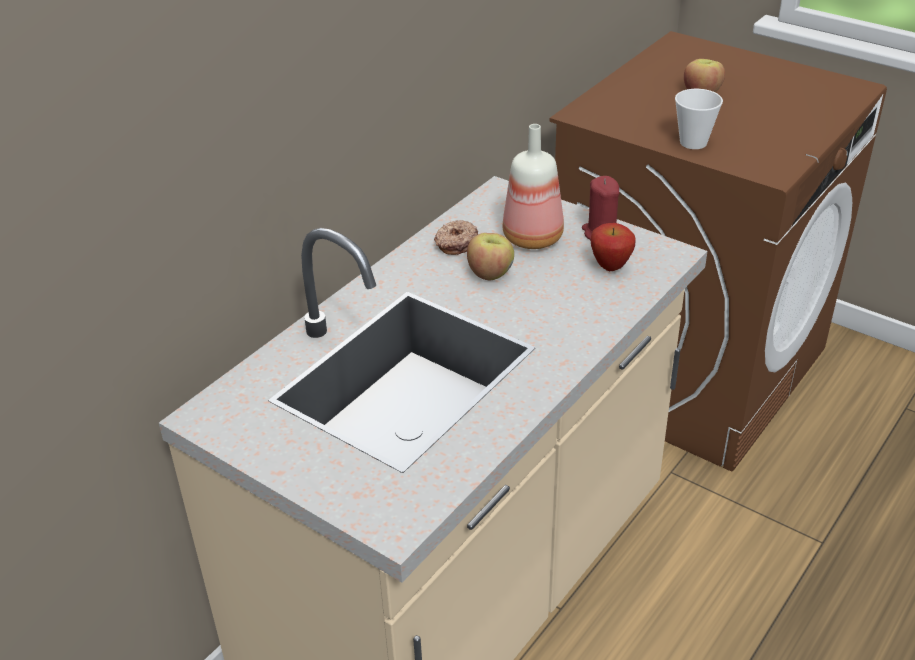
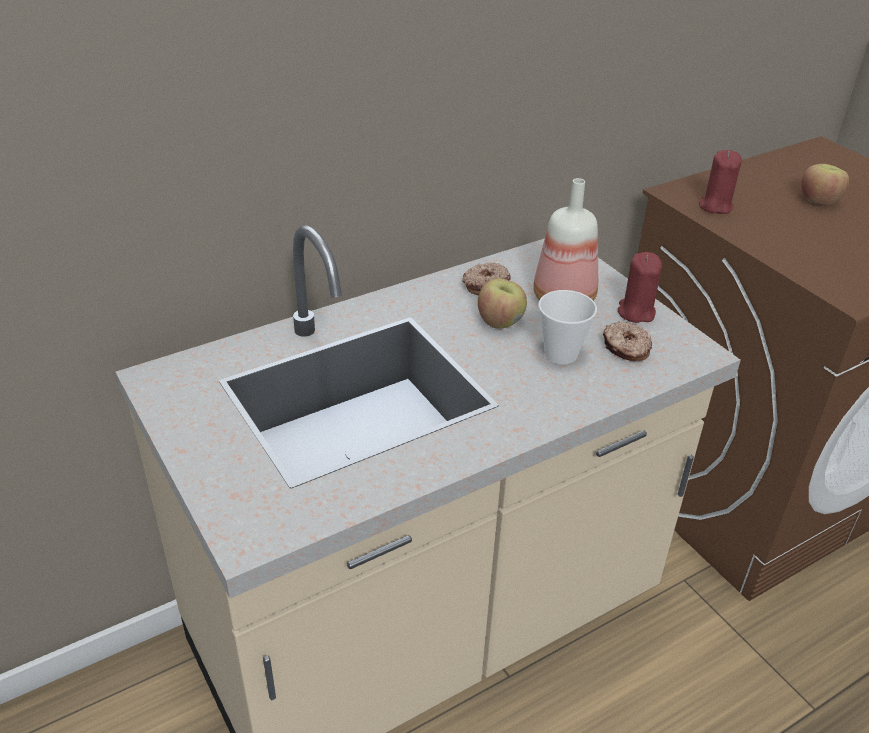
camera: 20 degrees right, 0 degrees up
(610, 267) = (625, 348): apple -> donut
(620, 118) = (715, 206): none -> red candle
(693, 142) = (780, 246): cup -> cup (561, 354)

